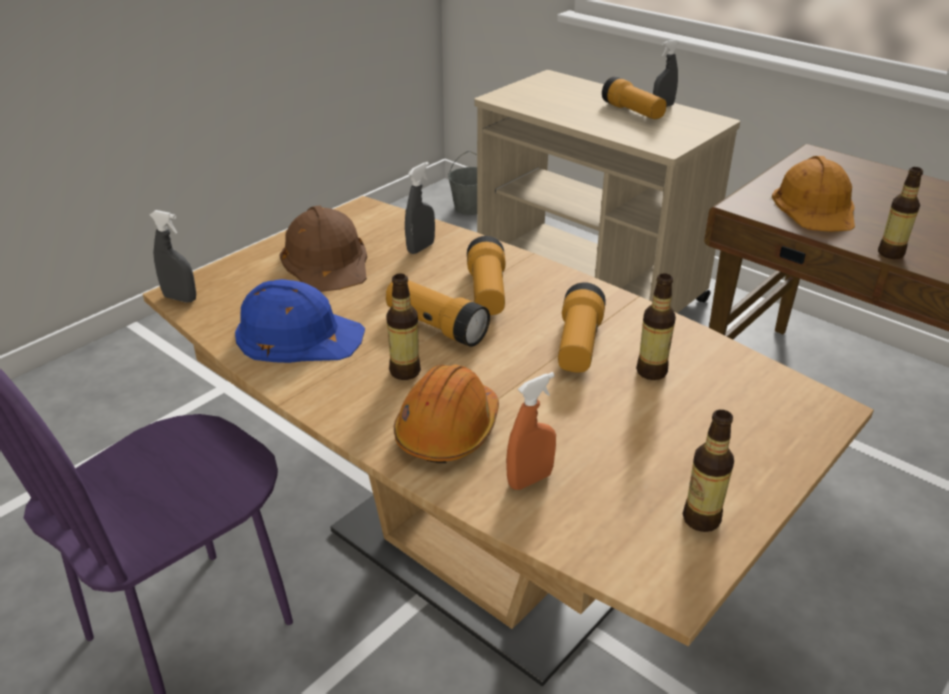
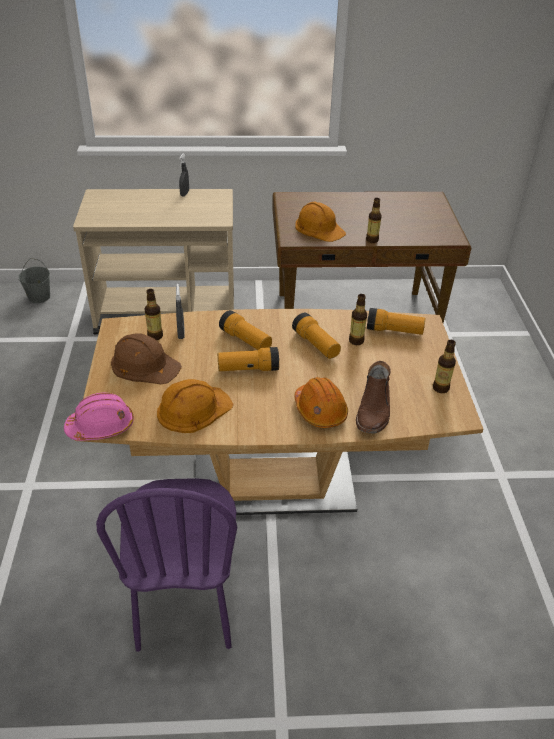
camera: 45 degrees left, 5 degrees up
(180, 298) = (101, 427): grey spray bottle -> pink hard hat
(298, 334) = (193, 409): blue hard hat -> orange hard hat
(405, 371) = (267, 397): bottle -> bottle (155, 336)
(530, 480) = (374, 410): orange spray bottle -> brown boot
(632, 112) = (174, 203): flashlight -> flashlight (394, 331)

